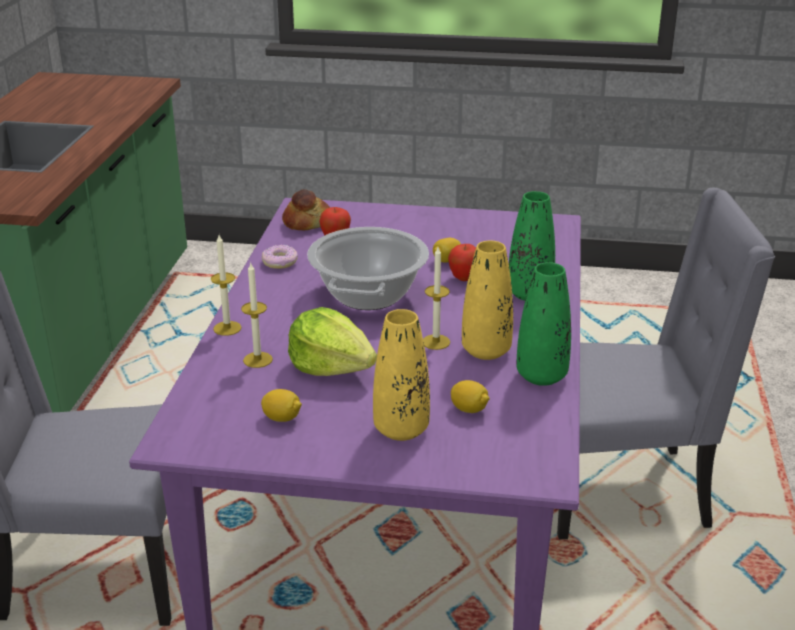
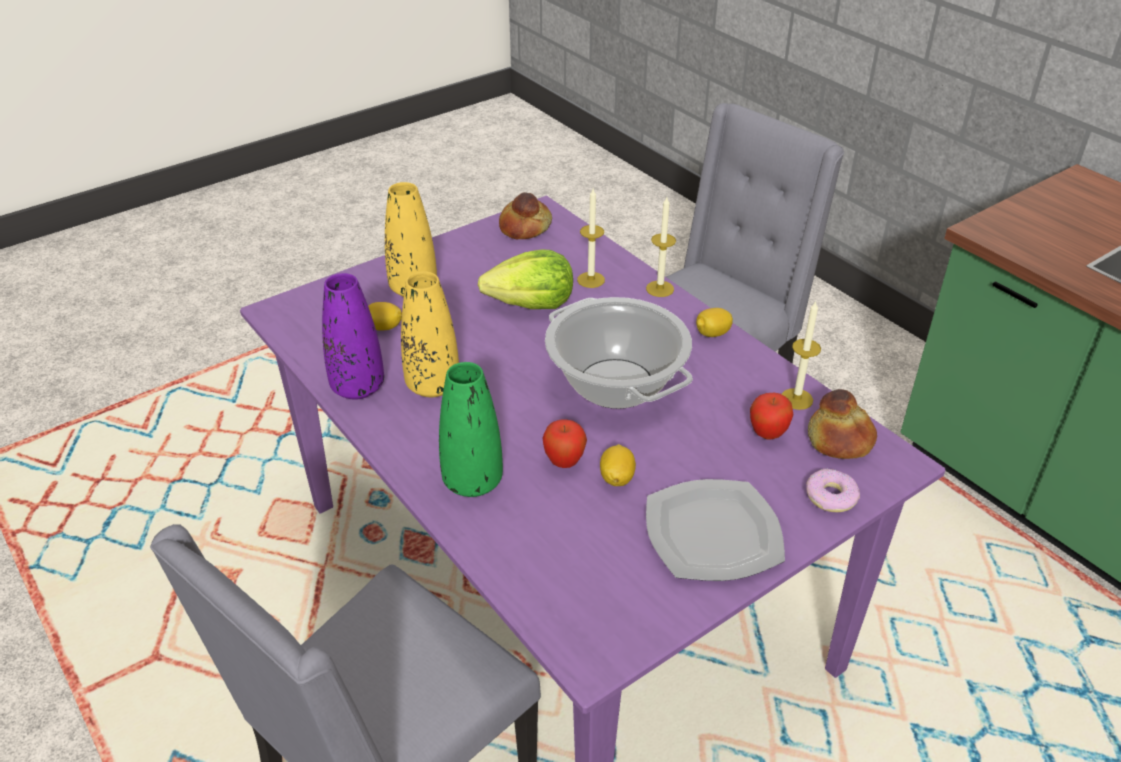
camera: 135 degrees right, 10 degrees up
(216, 433) = (525, 227): none -> bread
(280, 262) = (754, 372): donut -> donut (830, 497)
(282, 418) = (502, 255): lemon -> lemon (712, 334)
(436, 342) = (486, 370): candle -> candle (796, 399)
(438, 226) = (712, 534): none -> plate
(541, 376) = (358, 387): green vase -> purple vase

